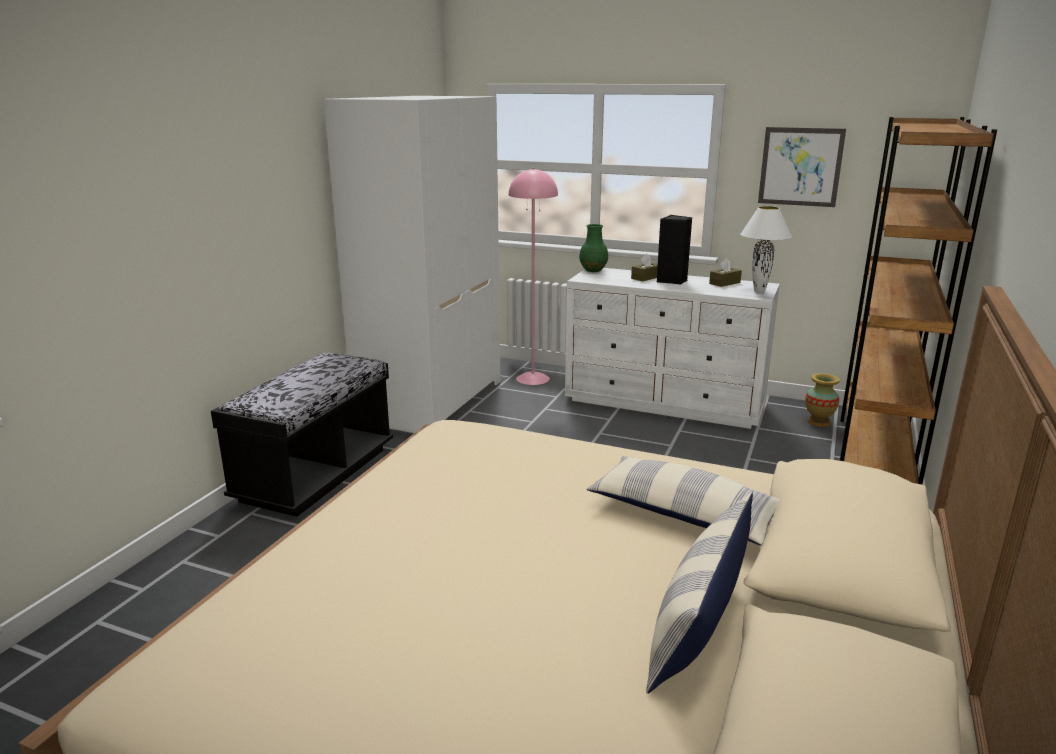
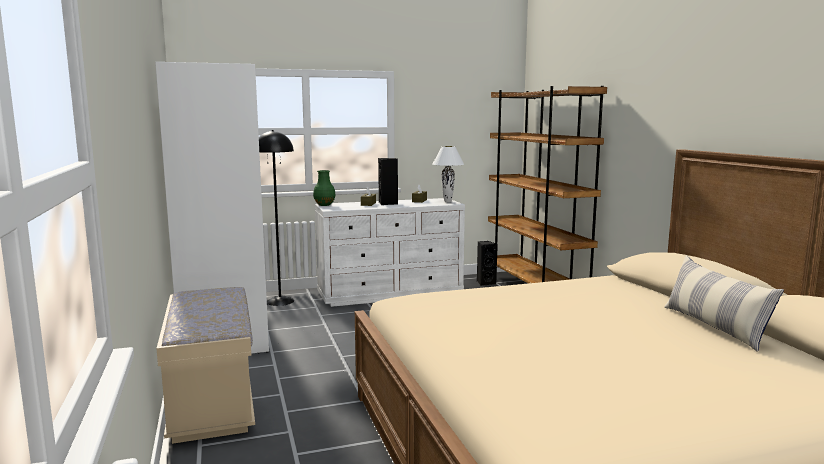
camera: 40 degrees left, 10 degrees down
(315, 474) = (211, 403): black bench -> beige bench
(533, 378) = (280, 301): pink floor lamp -> black floor lamp
(683, 514) = (614, 296): pillow -> none
(800, 167) = (444, 123): picture -> none
(818, 422) = (485, 283): vase -> black speaker

